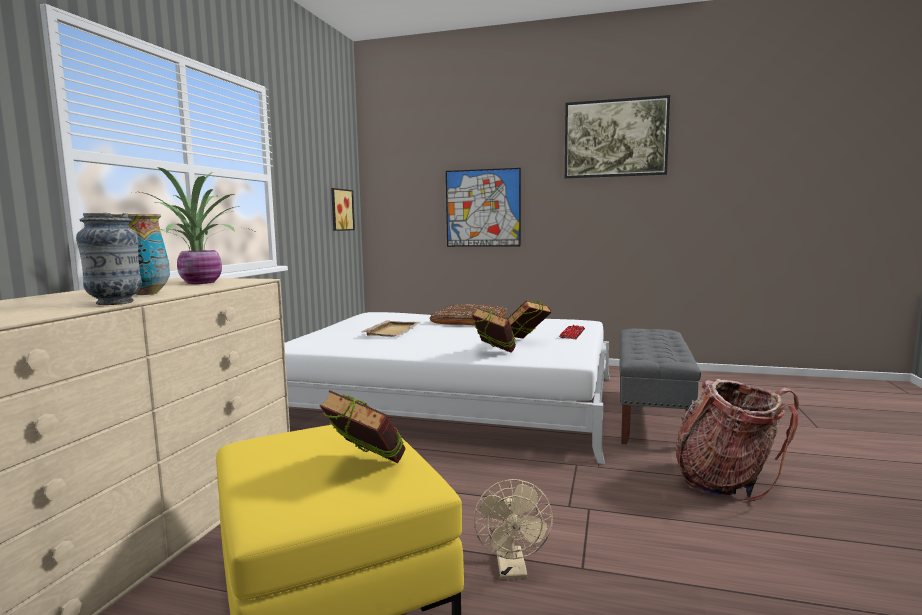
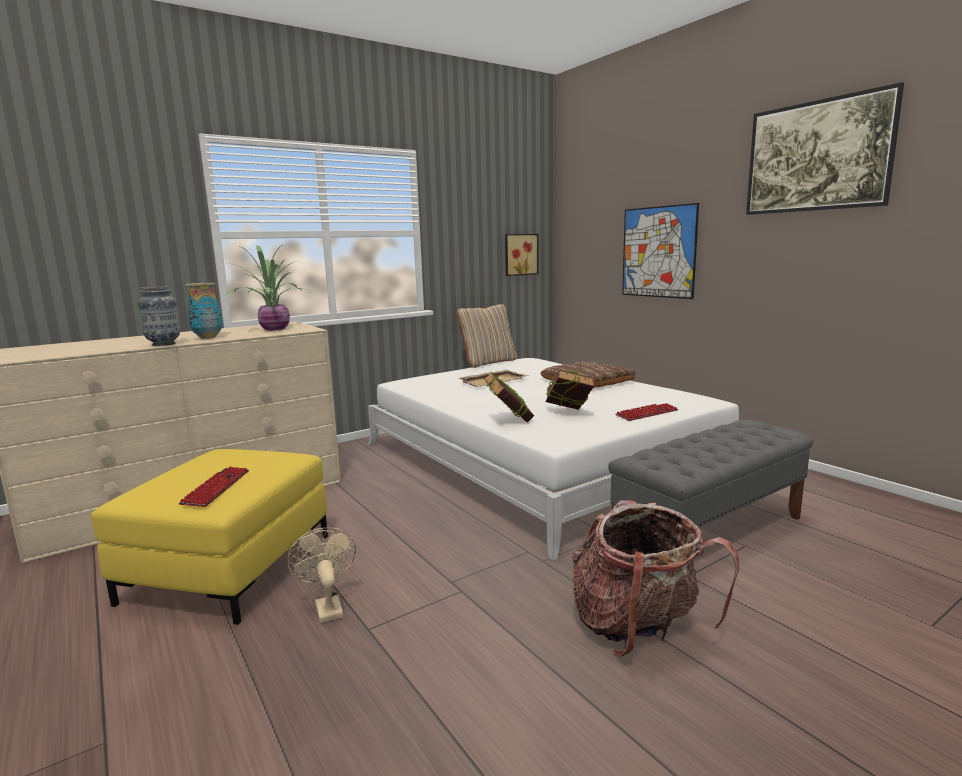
camera: 40 degrees right, 5 degrees up
(341, 319) = (488, 362): none -> beige pillow
(366, 470) = (216, 488): book -> keyboard
(512, 570) = (327, 606): beige fan -> beige fan turned 120 degrees clockwise

